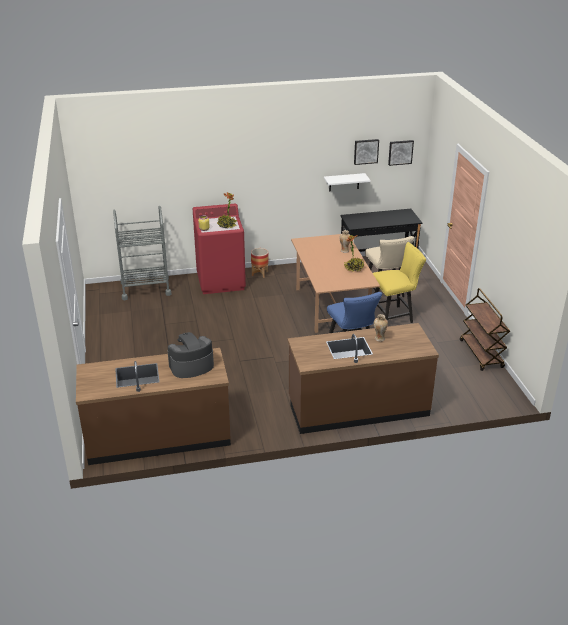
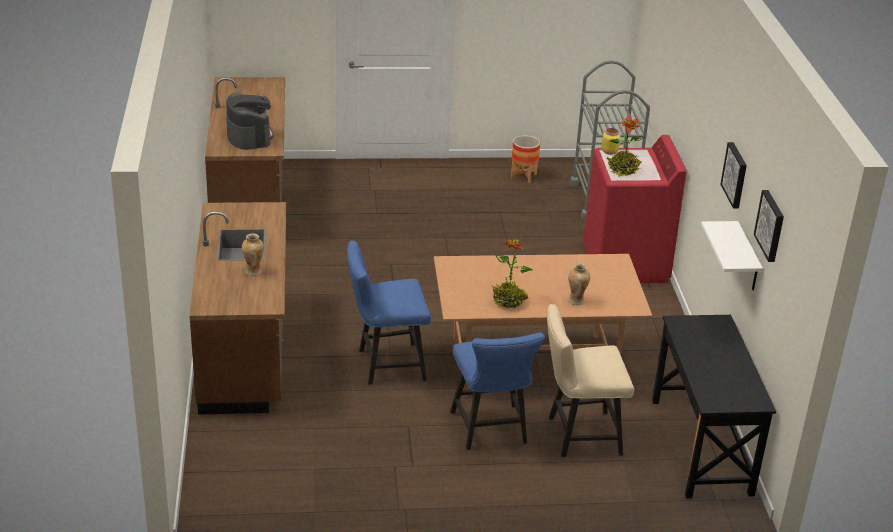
camera: 95 degrees right, 0 degrees up
(260, 273) = (653, 303): planter -> planter (523, 176)
(394, 316) = (491, 431): yellow chair -> blue chair
(400, 152) = (794, 275): picture -> picture (736, 175)
(481, 354) = (343, 513): brown cart -> none

